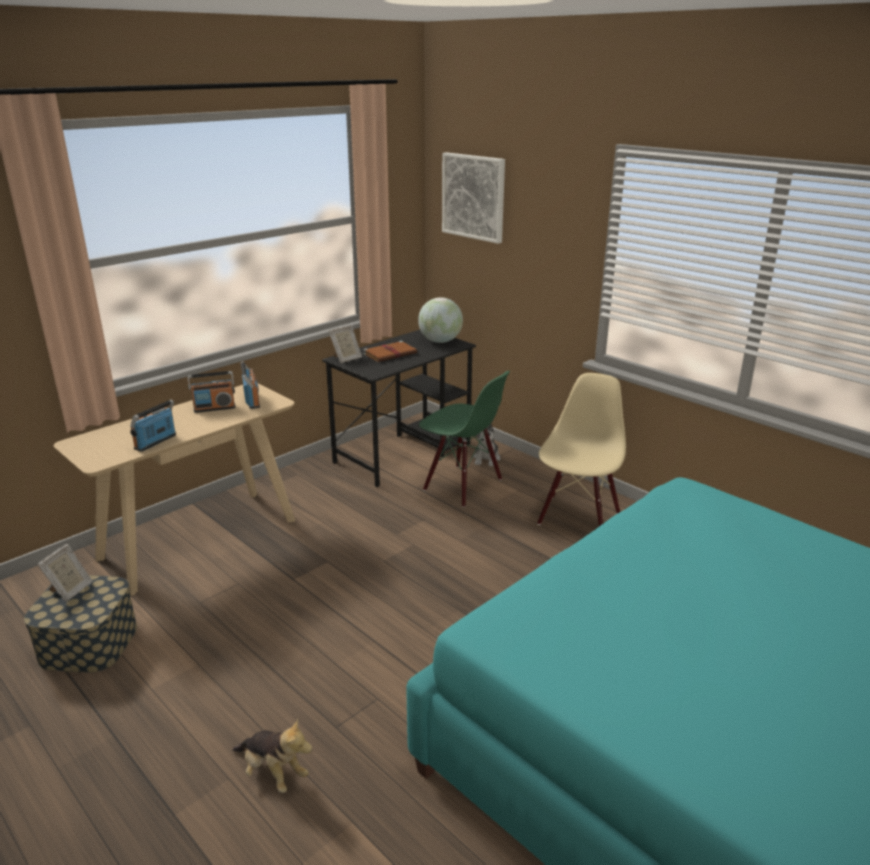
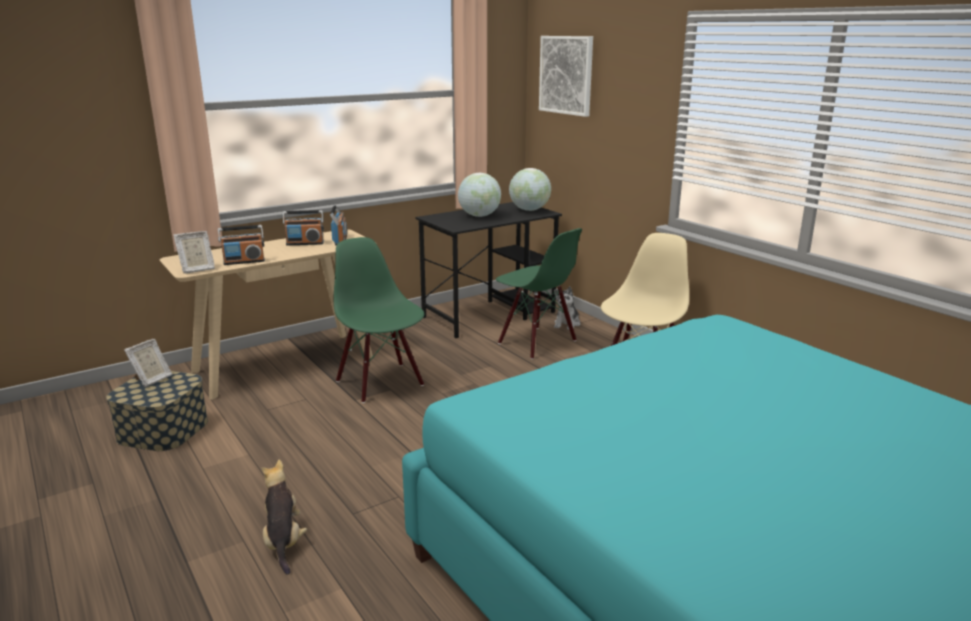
camera: 10 degrees right, 5 degrees down
(156, 442) = (244, 262): radio -> radio turned 150 degrees counterclockwise
(273, 772) = (283, 541): plush toy -> plush toy turned 150 degrees counterclockwise
(314, 553) = (381, 382): none -> green chair
(346, 359) = (437, 217): picture frame -> picture frame (197, 269)
(391, 353) = (479, 216): brown book -> globe

